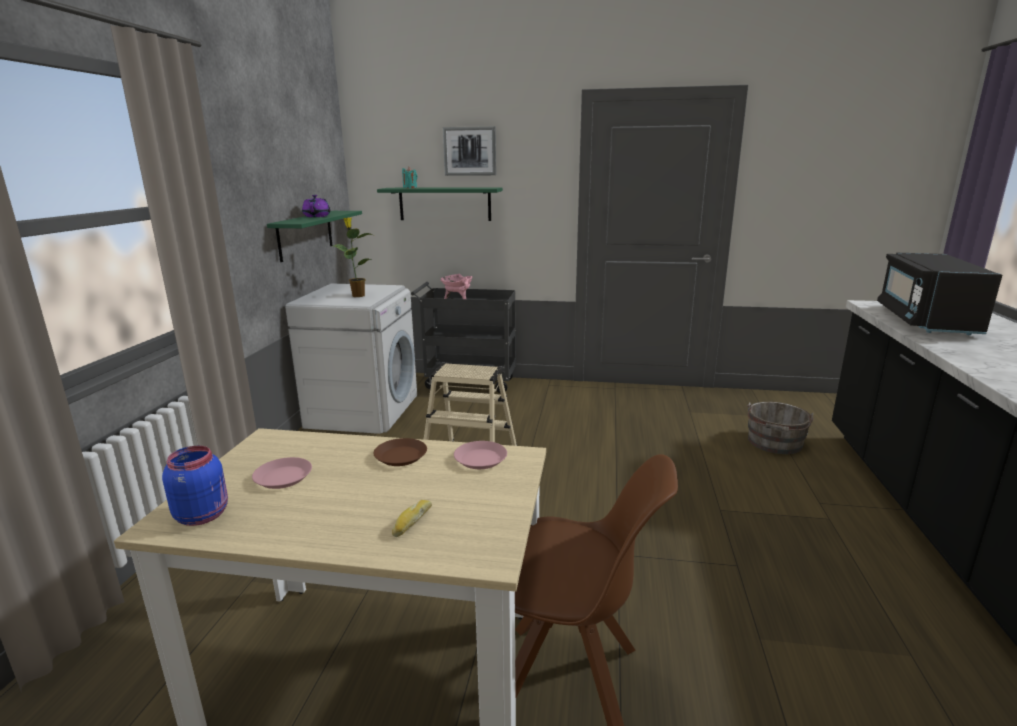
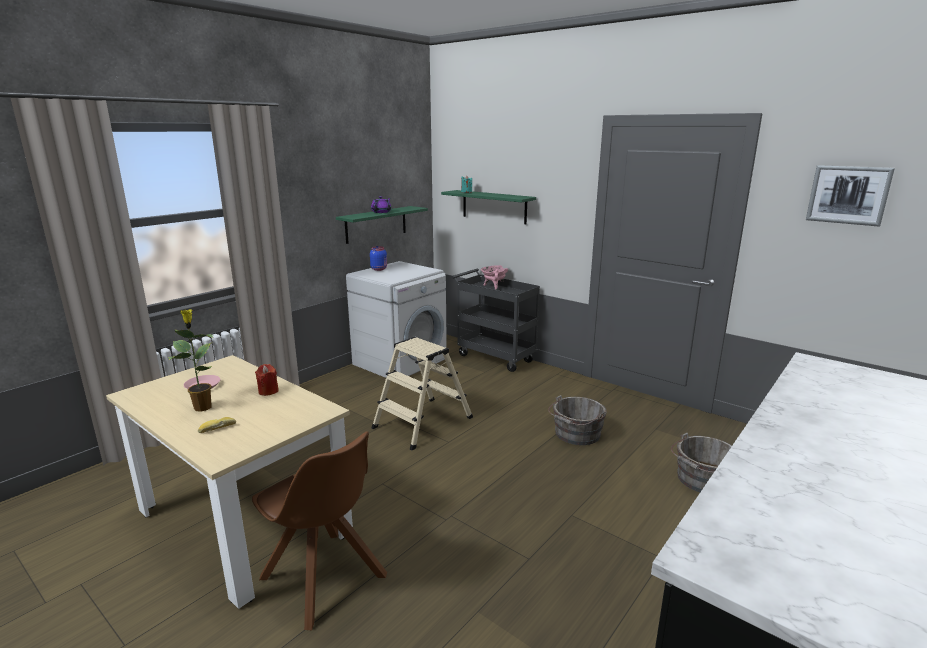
camera: 30 degrees right, 0 degrees up
(203, 515) = (148, 394): blue jar -> blue jar (379, 269)
(357, 295) = (398, 274): potted plant -> potted plant (202, 407)
(400, 456) = (268, 391): brown plate -> red candle
(470, 151) = (514, 165): picture -> picture (848, 195)
(480, 459) = (303, 405): pink plate -> none
(633, 435) = (576, 434): none -> grey bucket
(925, 320) = (829, 390): black microwave -> none

